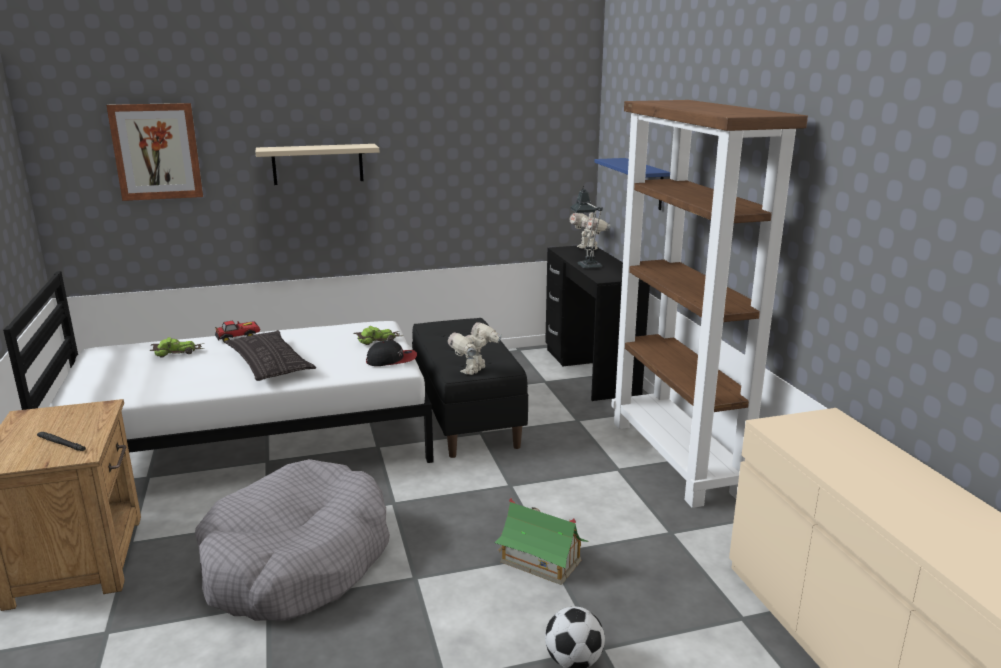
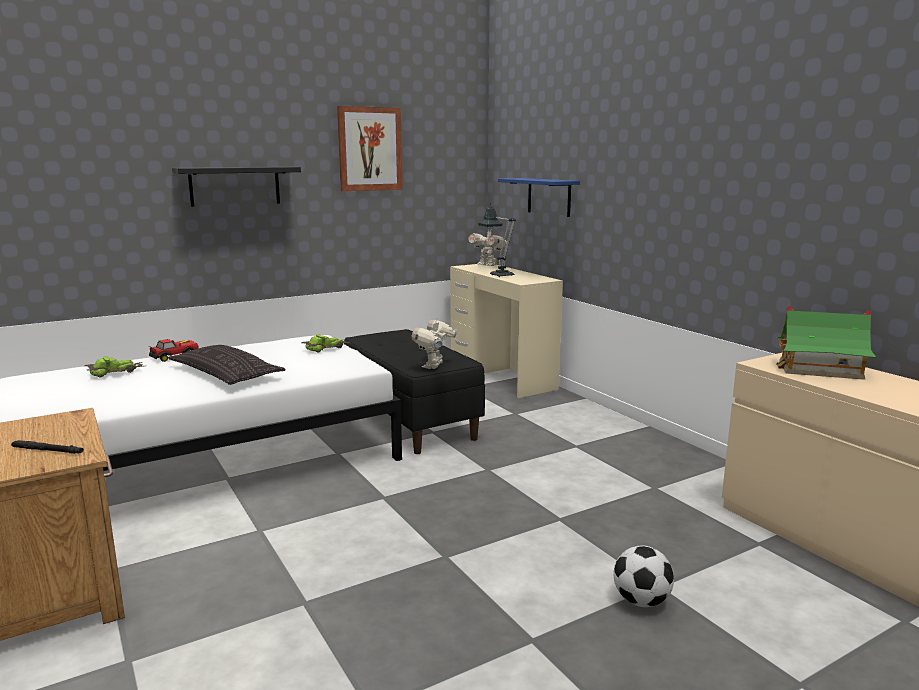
camera: 15 degrees left, 5 degrees down
(156, 151) = (64, 170): picture -> picture (369, 149)
(297, 561) = (313, 560): grey dog bed -> none
(318, 164) = (235, 186): beige shelf -> black shelf
(392, 360) = (352, 361): cap -> none
(540, 561) = (555, 525): toy house -> toy house (819, 369)
(591, 371) = (502, 376): black desk -> beige desk
(677, 458) = (620, 432): brown bookcase -> none

